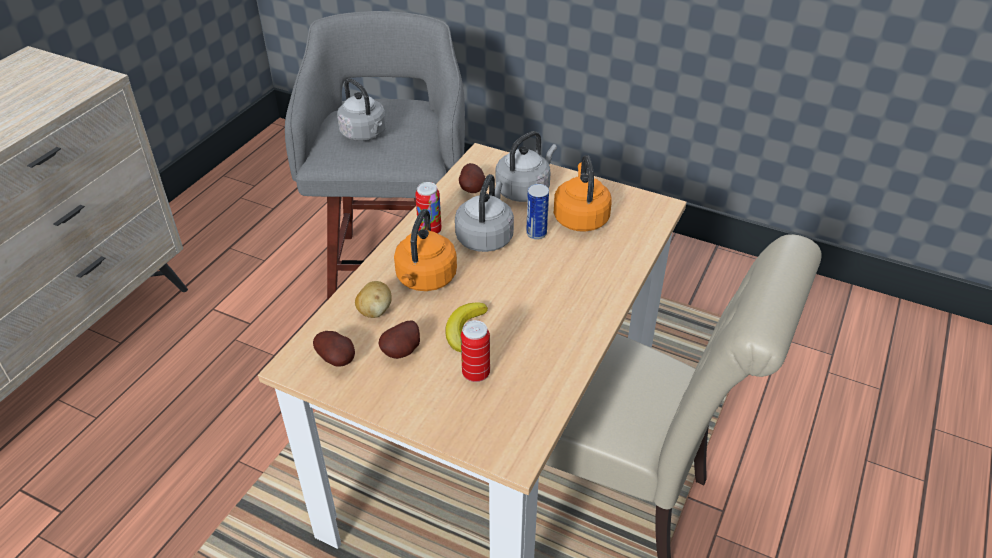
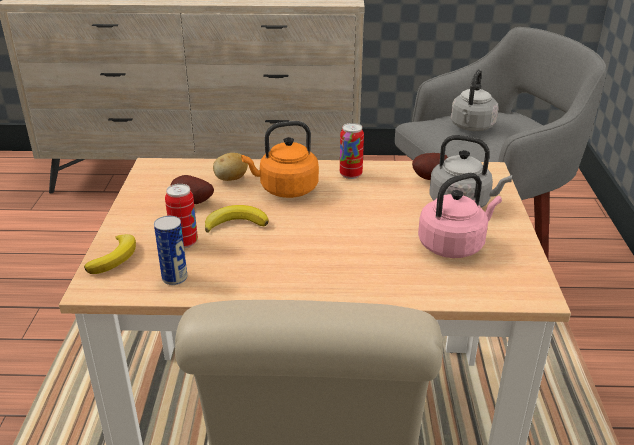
camera: 65 degrees right, 10 degrees down
(338, 359) = (167, 180): potato -> none
(471, 431) = (115, 257): none -> banana
(485, 237) = (369, 202): grey kettle -> none
(536, 233) = (401, 226): can -> can (174, 278)
(580, 217) = (454, 245): orange kettle -> pink kettle

